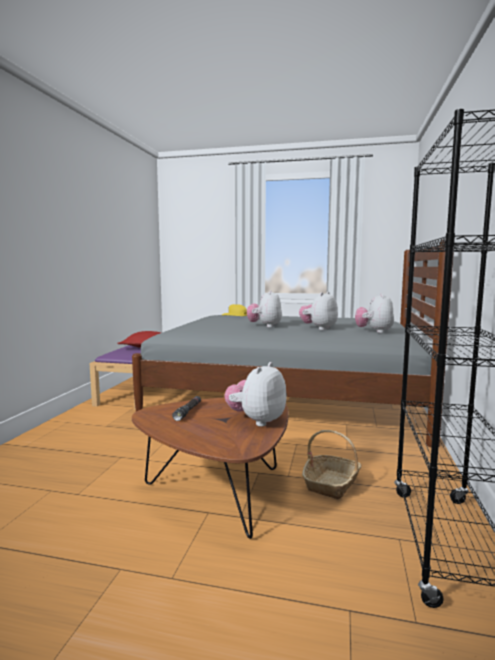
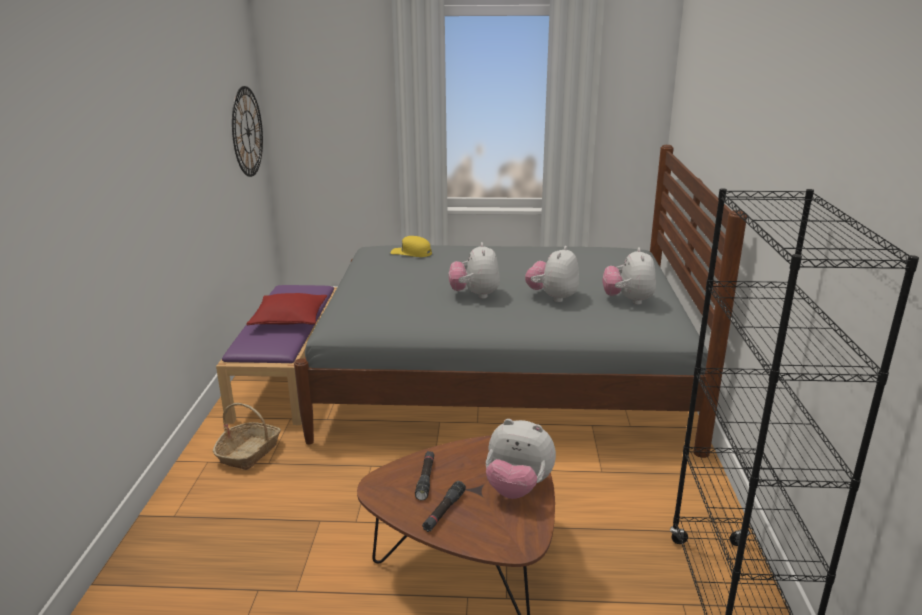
camera: 10 degrees left, 15 degrees up
(145, 244) = (247, 132): none -> wall clock
(190, 427) = (444, 511): none -> black flashlight
(257, 421) = (517, 488): plush toy -> plush toy turned 90 degrees counterclockwise
(332, 483) = (596, 533): basket -> basket (249, 452)

